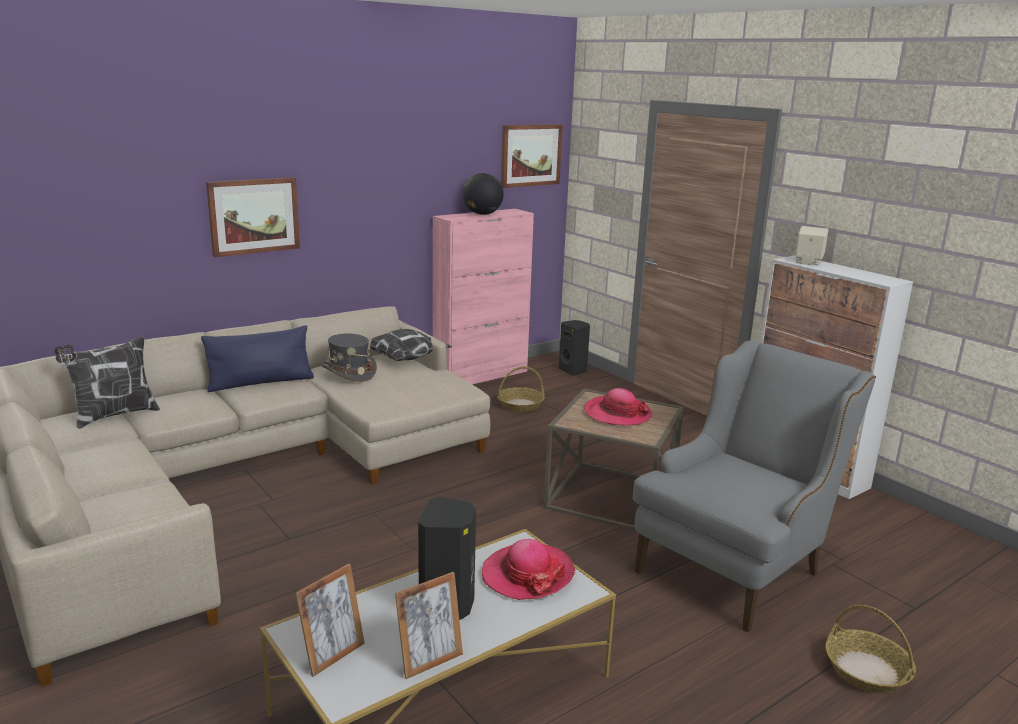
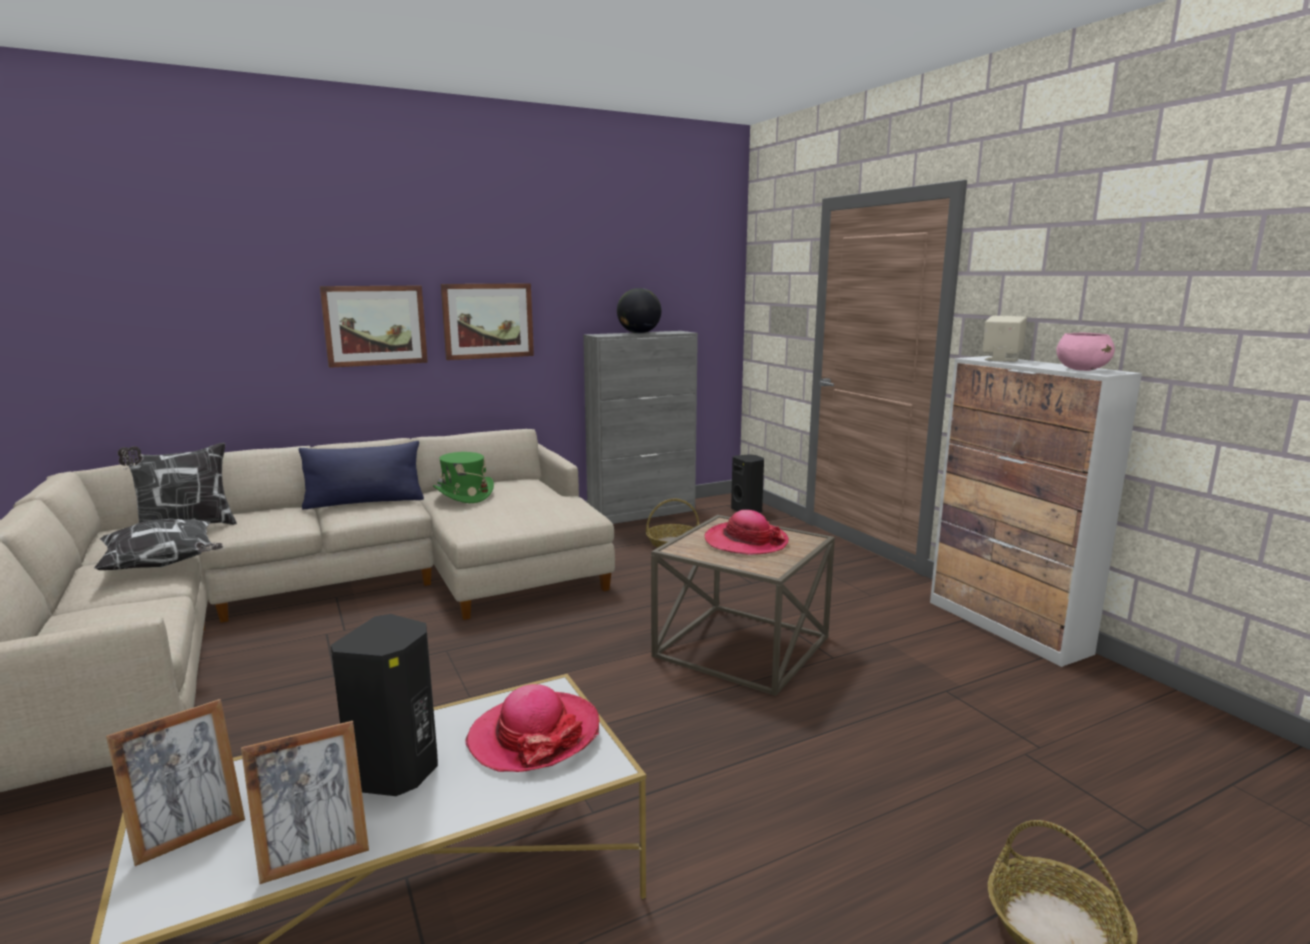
camera: 10 degrees right, 5 degrees down
(349, 372) = (463, 494): grey hat -> green hat
(406, 359) = (537, 485): pillow -> pillow (164, 566)
(481, 375) = (642, 513): pink cabinet -> grey cabinet
(530, 155) = (698, 273): picture -> picture (488, 321)
(737, 565) = (884, 745): grey armchair -> none
(871, 277) = (1082, 369): none -> pink bowl

